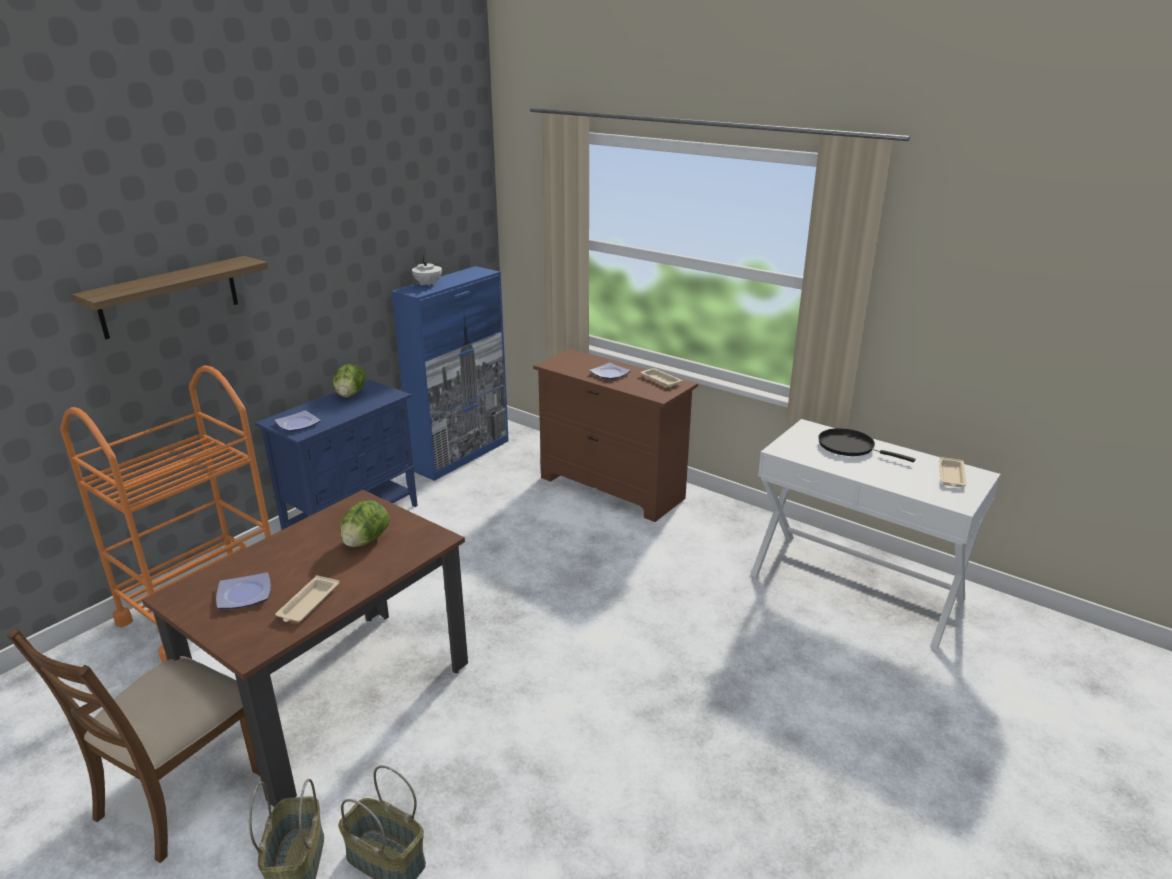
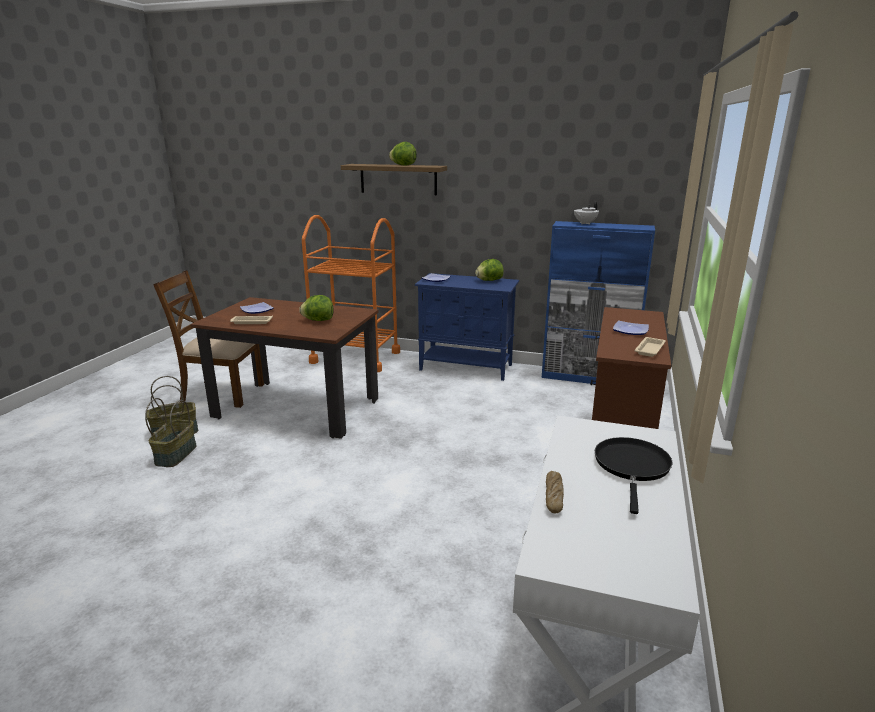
camera: 70 degrees right, 5 degrees down
(192, 272) = (403, 165): none -> lettuce
(885, 483) = (553, 496): none -> bread
(951, 476) = (631, 554): beige tray -> none

